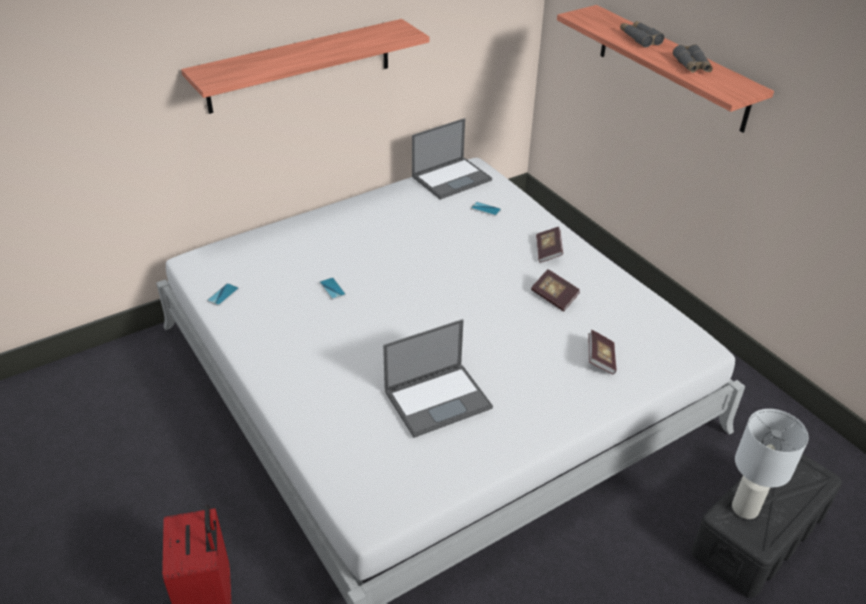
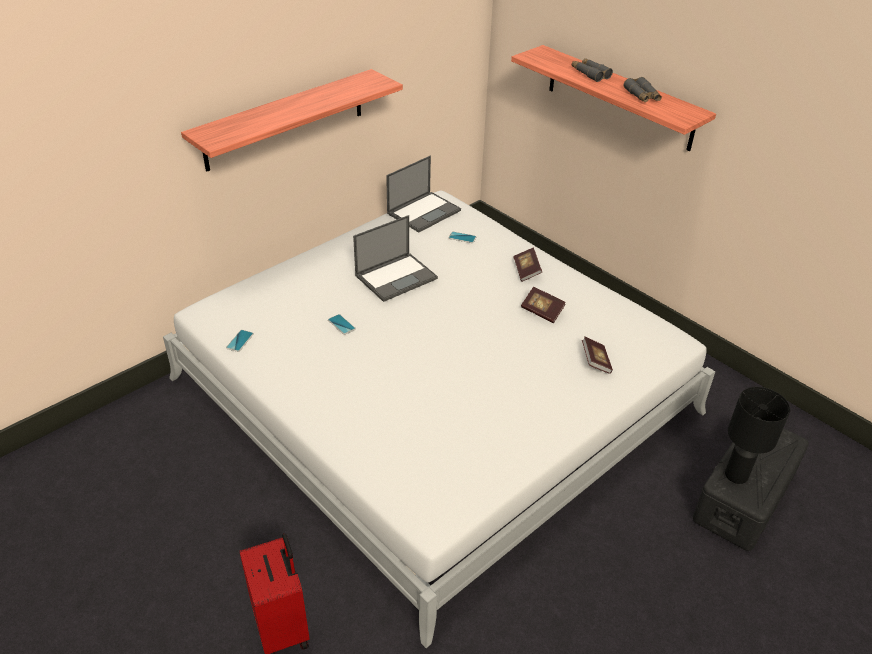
camera: 10 degrees left, 0 degrees up
(438, 399) = (464, 413): laptop -> laptop (397, 276)
(746, 508) = (737, 475): white table lamp -> black table lamp

